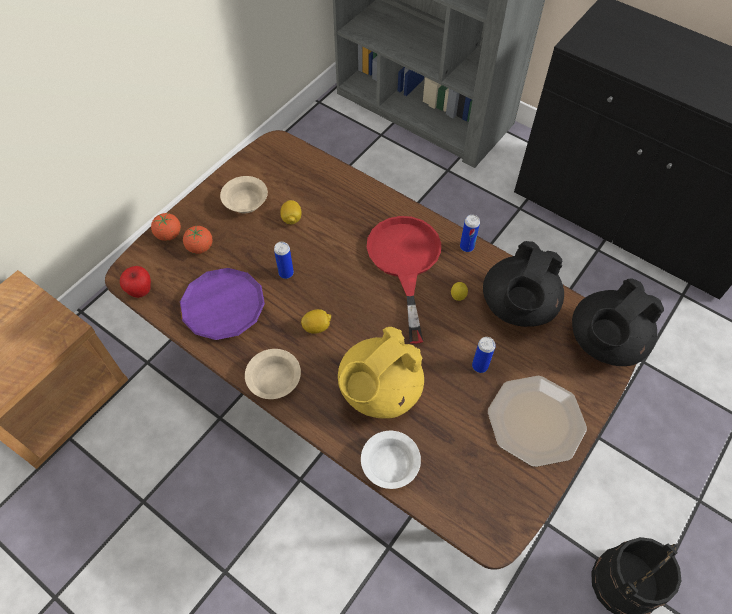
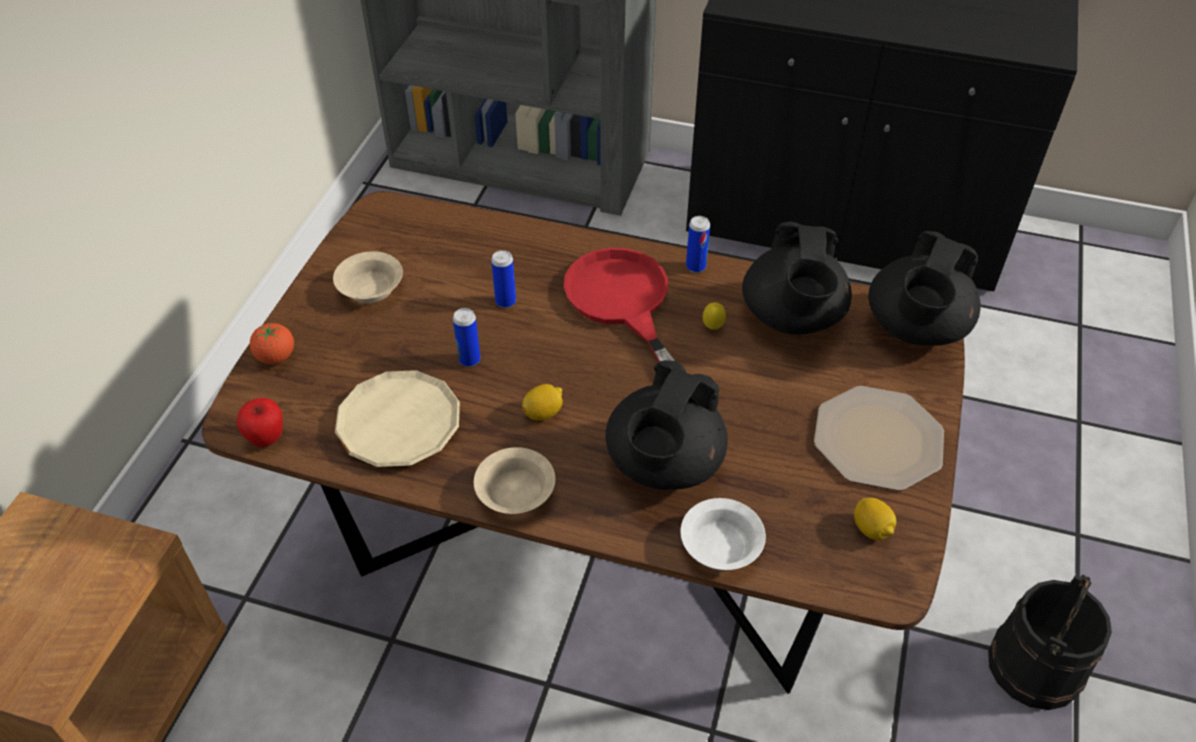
camera: 20 degrees left, 10 degrees down
(200, 247) = (330, 360): tomato -> none
(223, 306) = (399, 424): purple plate -> beige plate
(291, 219) = (446, 293): lemon -> lemon (871, 529)
(379, 390) = (663, 464): yellow teapot -> black teapot
(480, 366) = (779, 397): can -> can (505, 301)

